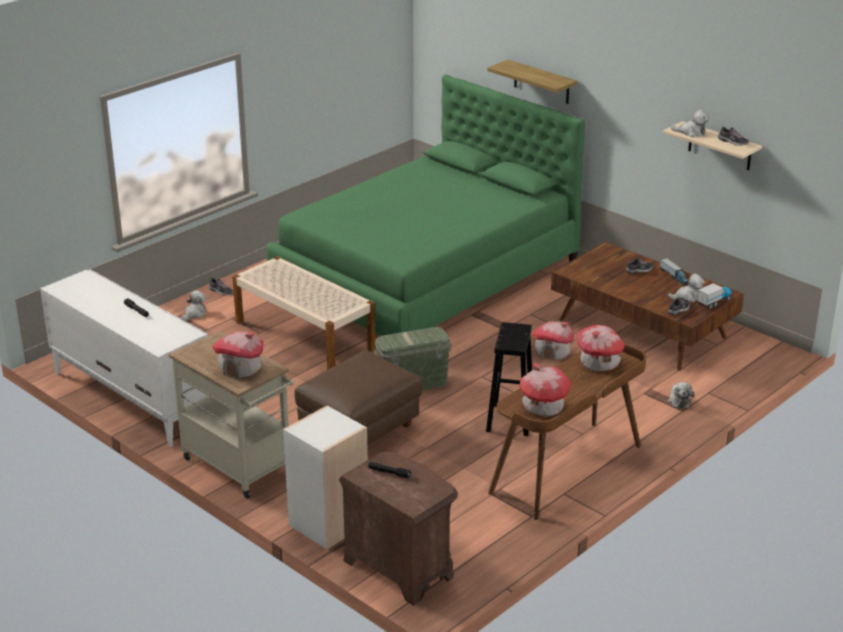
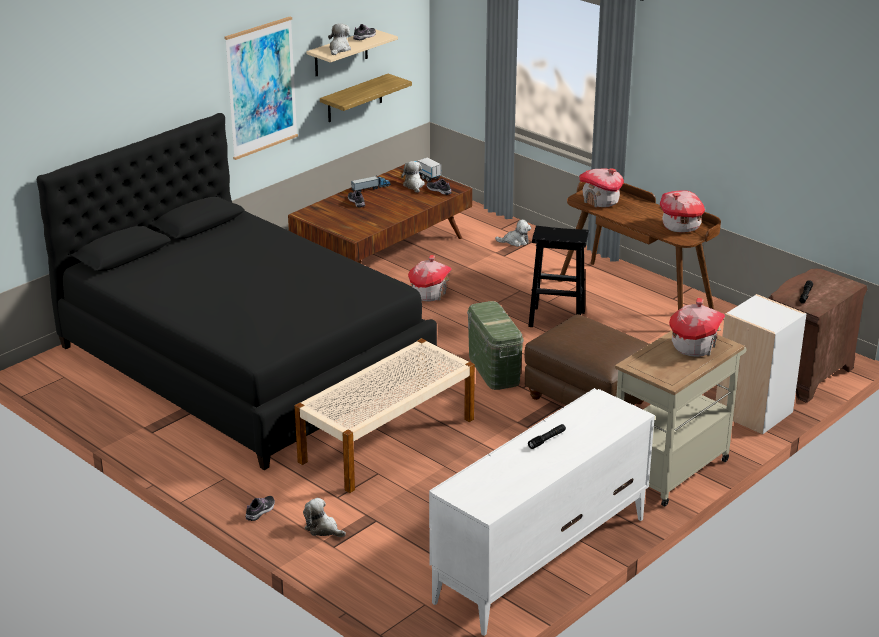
camera: 90 degrees left, 0 degrees up
(427, 275) = (244, 361): green bed -> black bed
(541, 82) = (156, 106): shelf -> shelf (354, 98)
(633, 125) = (261, 88): none -> picture

